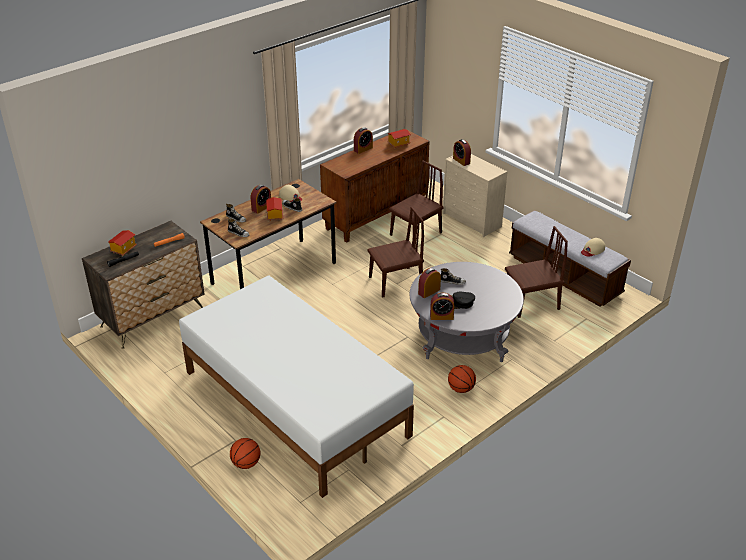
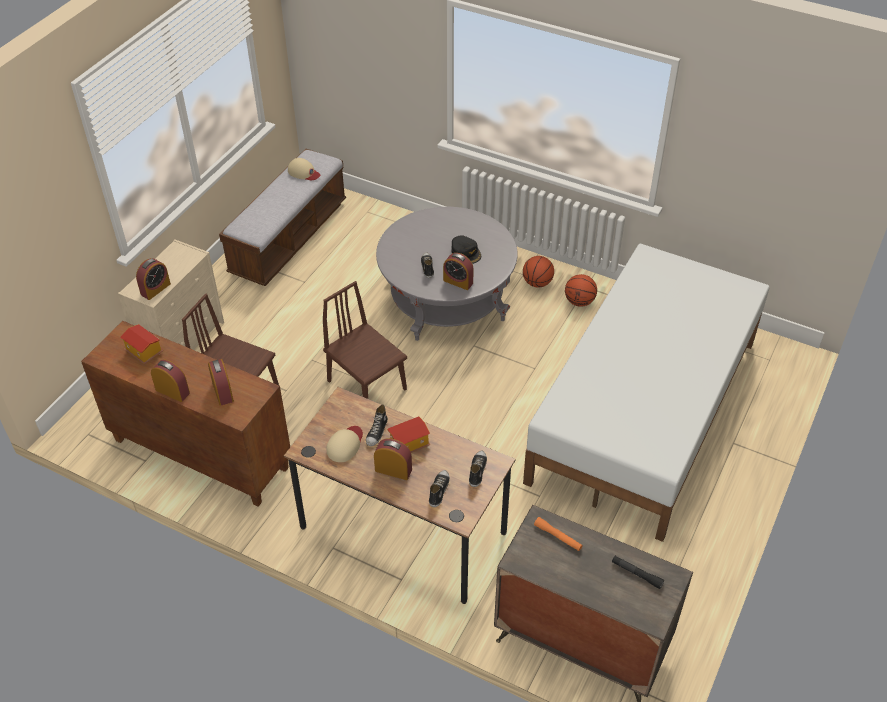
camera: 110 degrees left, 10 degrees up
(123, 249) = (609, 590): toy house -> none
(246, 463) = (756, 420): basketball -> basketball (579, 301)
(441, 316) = (500, 261): alarm clock -> alarm clock (222, 392)
(531, 302) = (356, 256): brown chair -> none

